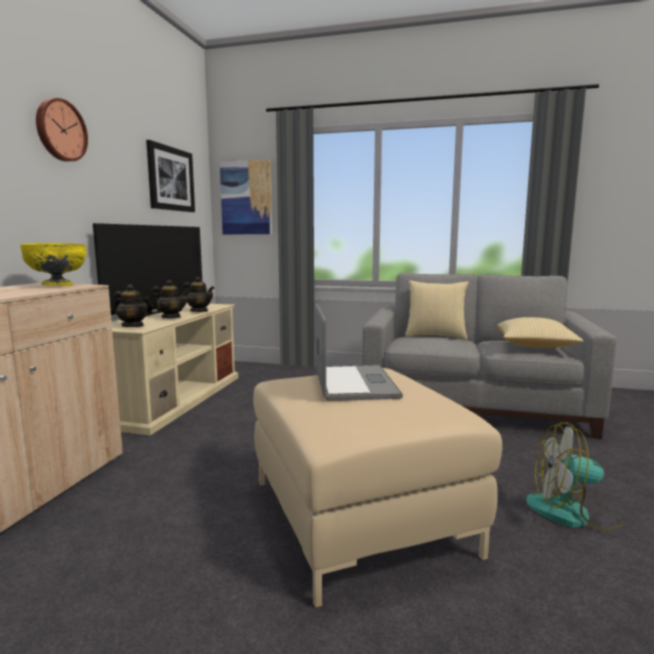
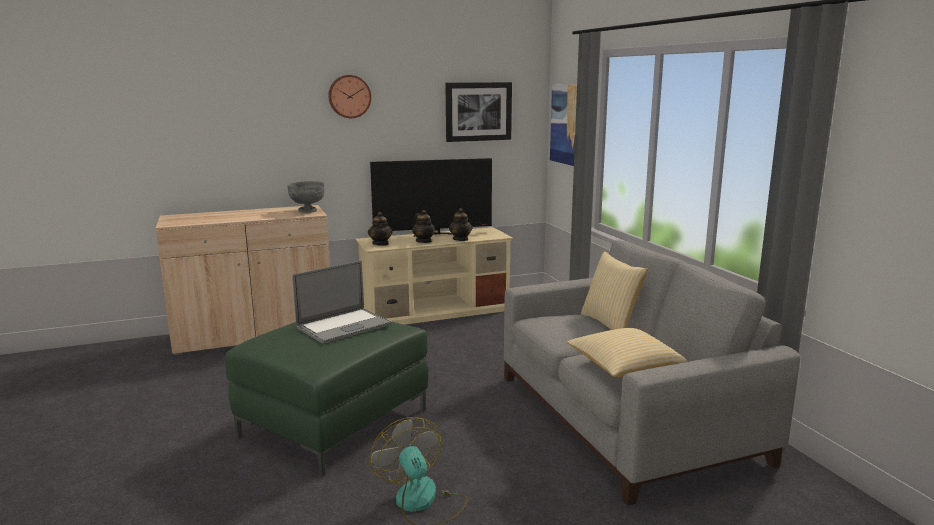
camera: 55 degrees right, 5 degrees up
(58, 285) = (307, 211): yellow bowl -> grey bowl
(358, 516) = (334, 422): beige ottoman -> green ottoman

